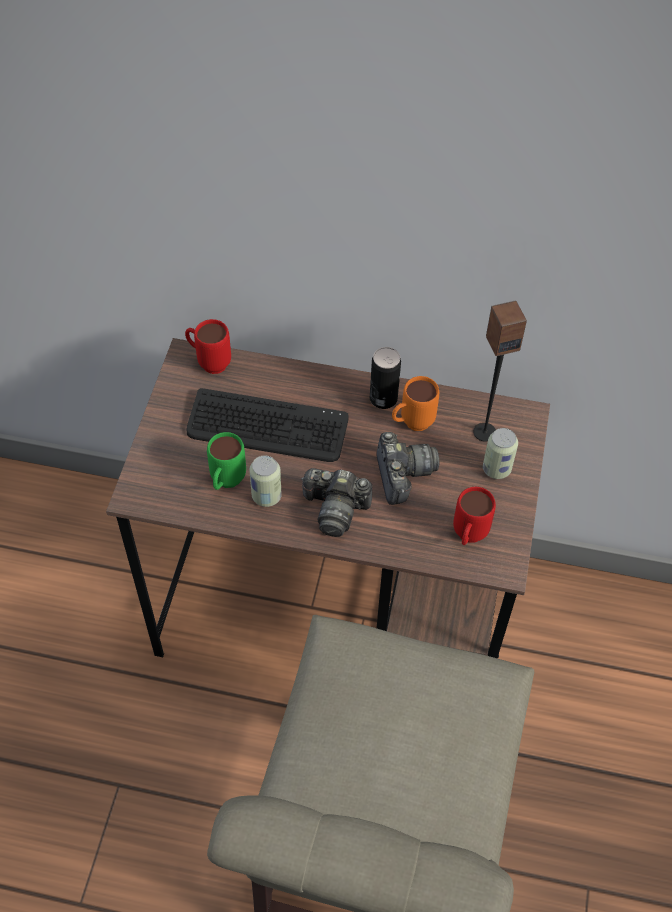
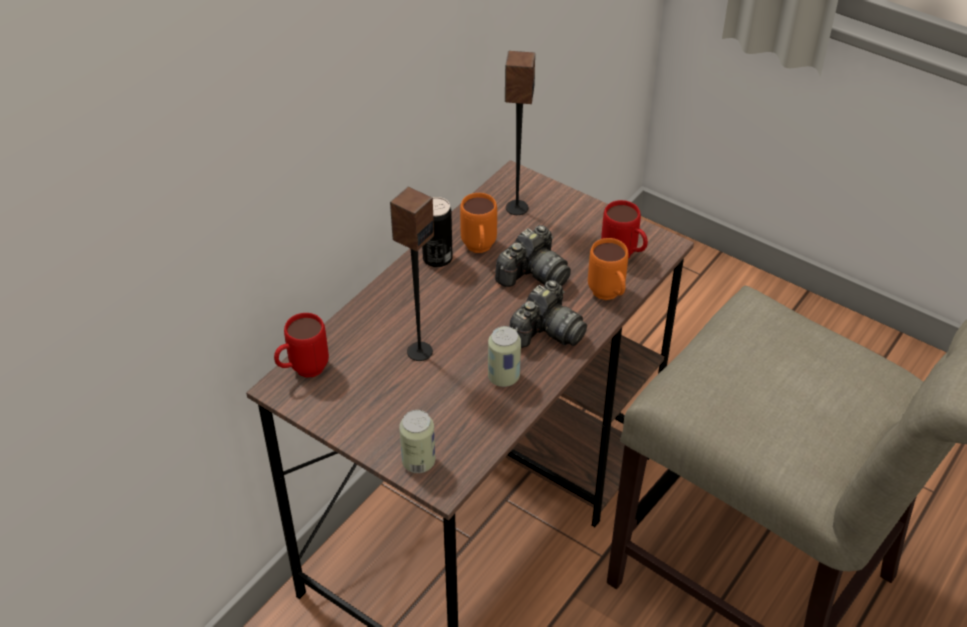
camera: 65 degrees left, 10 degrees down
(225, 483) = (470, 404): green mug -> none
(267, 427) = (419, 351): keyboard -> speaker
(402, 475) = (533, 274): camera -> camera turned 120 degrees clockwise
(406, 542) = (608, 296): none -> orange mug
(496, 469) = (561, 214): can -> can (418, 462)

